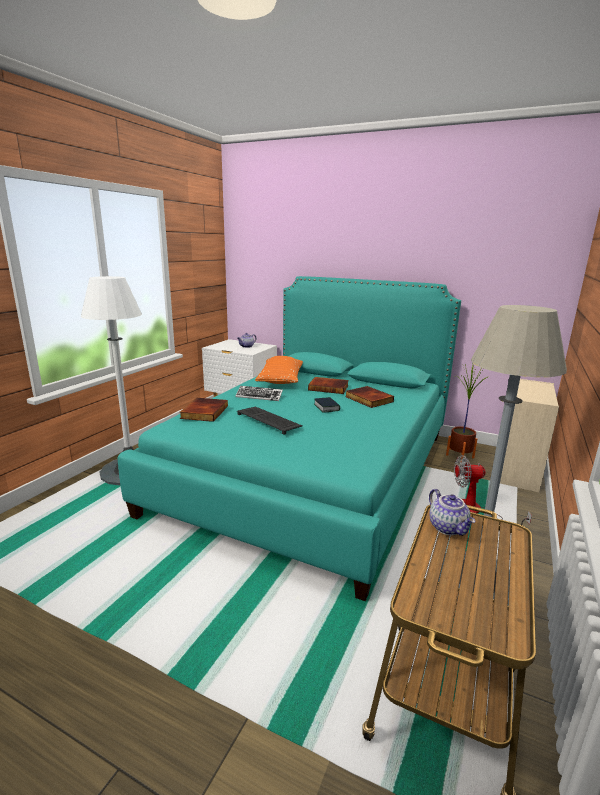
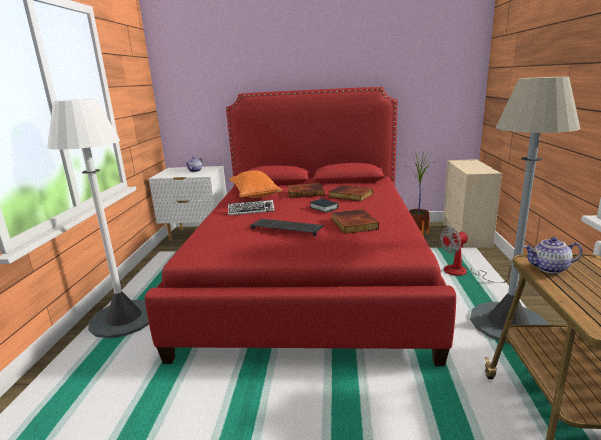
camera: 20 degrees left, 0 degrees up
(203, 412) = (214, 233): book -> book (352, 224)
(311, 470) = (309, 273): turquoise bed -> red bed
(448, 528) = (549, 269): teapot -> teapot turned 135 degrees clockwise

